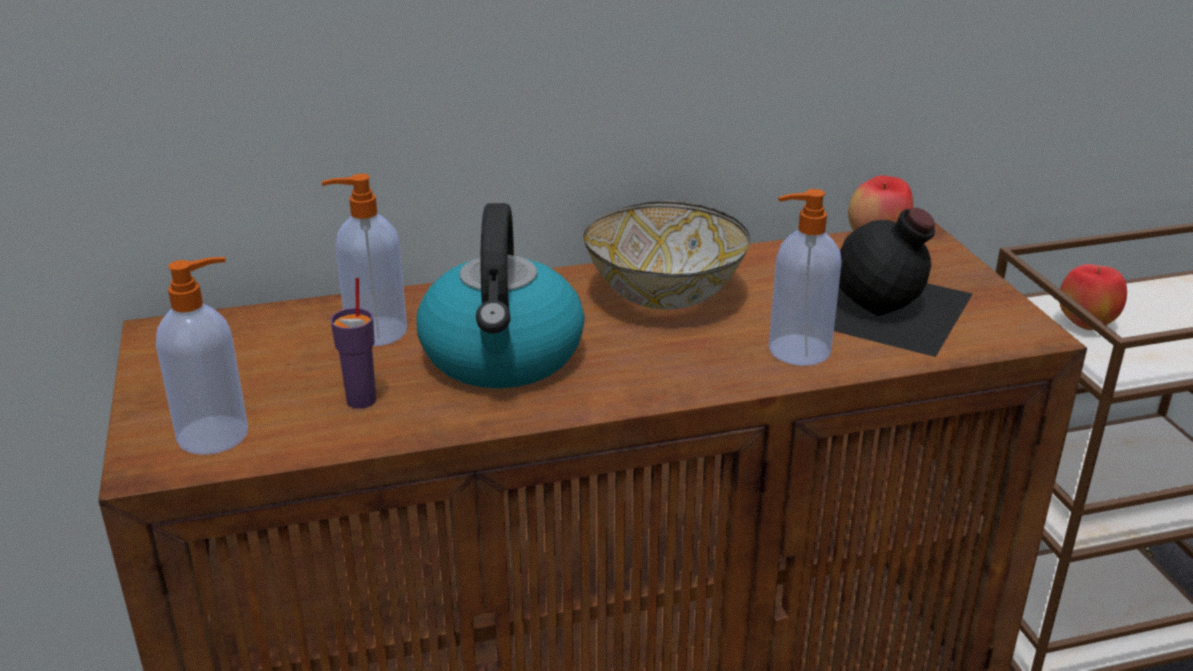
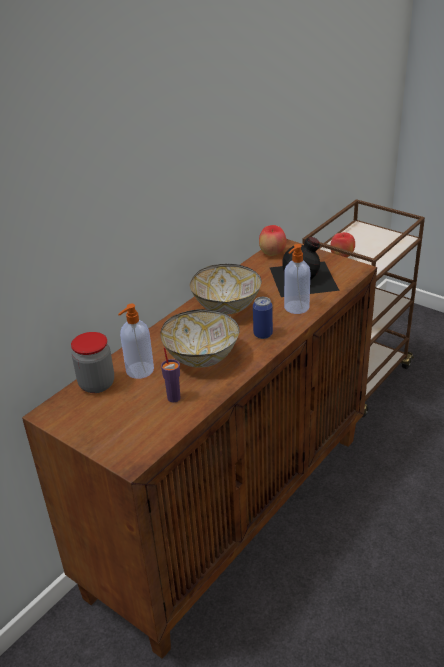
camera: 35 degrees left, 5 degrees up
(216, 435) = (139, 438): soap dispenser -> none
(285, 323) = (97, 384): none -> jar
(503, 356) = (201, 357): kettle -> bowl
(666, 368) = (263, 334): none -> can

